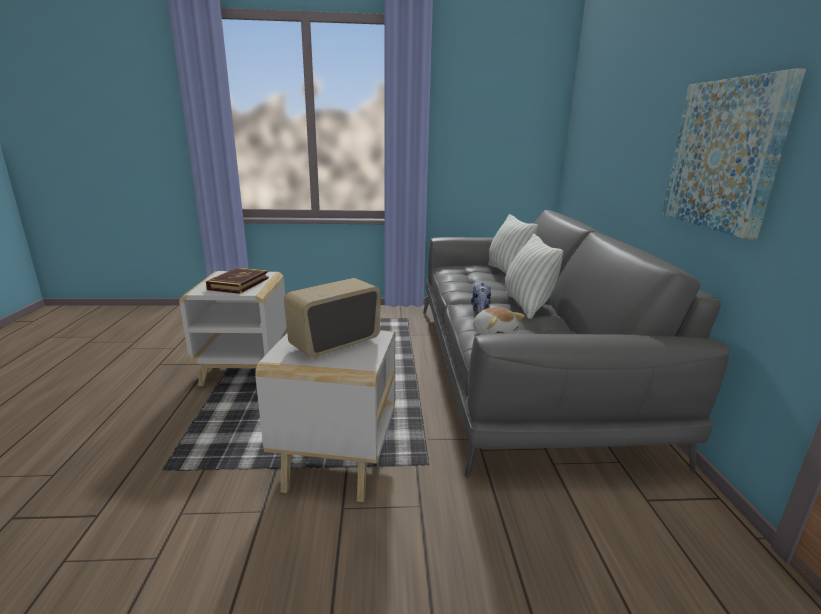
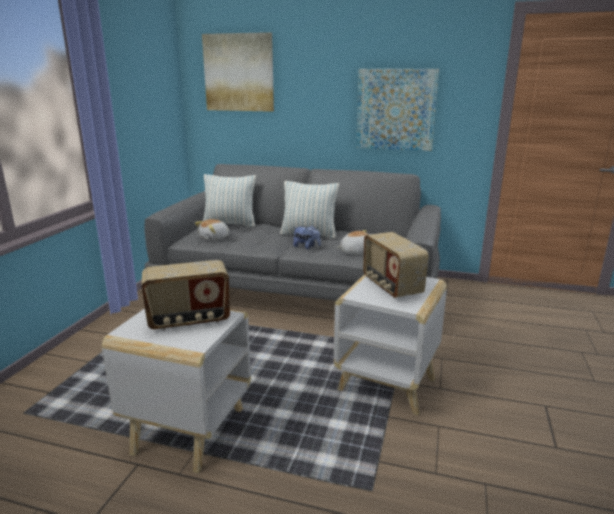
camera: 70 degrees left, 0 degrees up
(239, 284) = (189, 320): book -> radio
(460, 274) = (215, 238): none -> plush toy
(599, 104) = (239, 73): none -> picture

